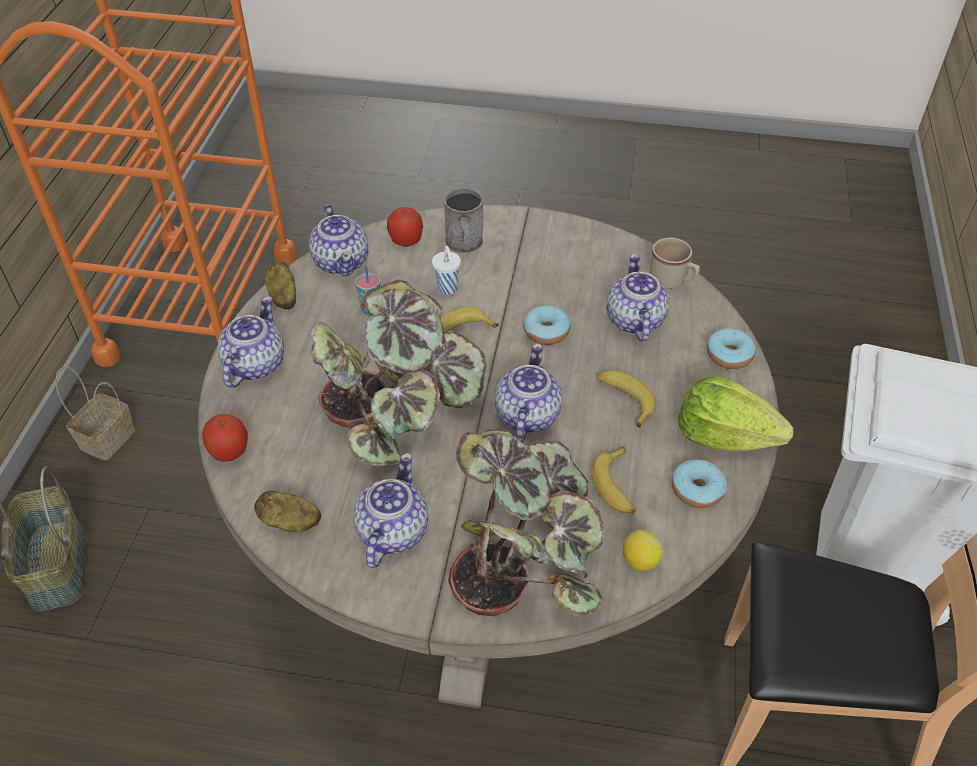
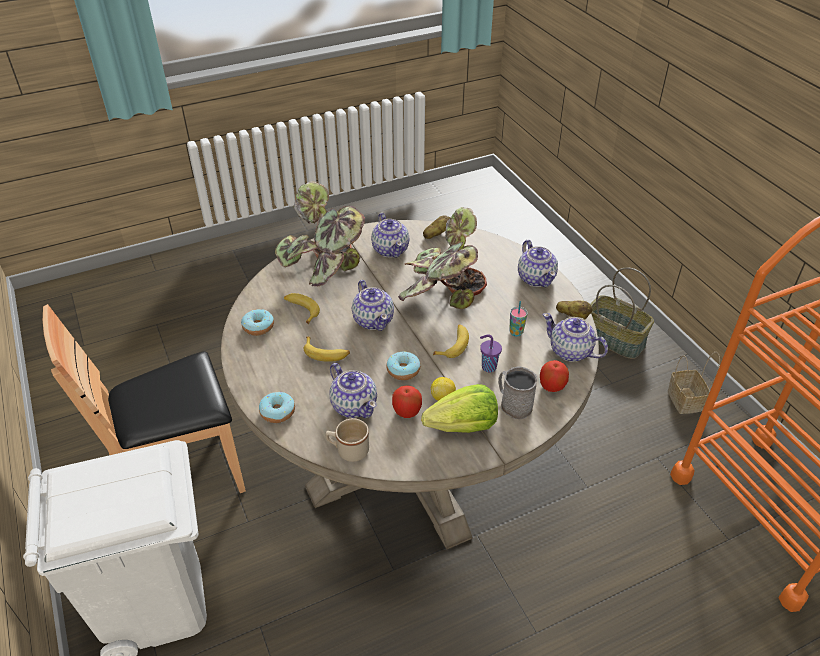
camera: 145 degrees right, 5 degrees down
(229, 451) = (495, 243): apple -> apple (407, 411)
(448, 289) = (488, 367): white cup -> purple cup
(640, 560) = (270, 287): lemon -> lemon (443, 397)
(724, 436) = (256, 360): lettuce -> lettuce (463, 427)

